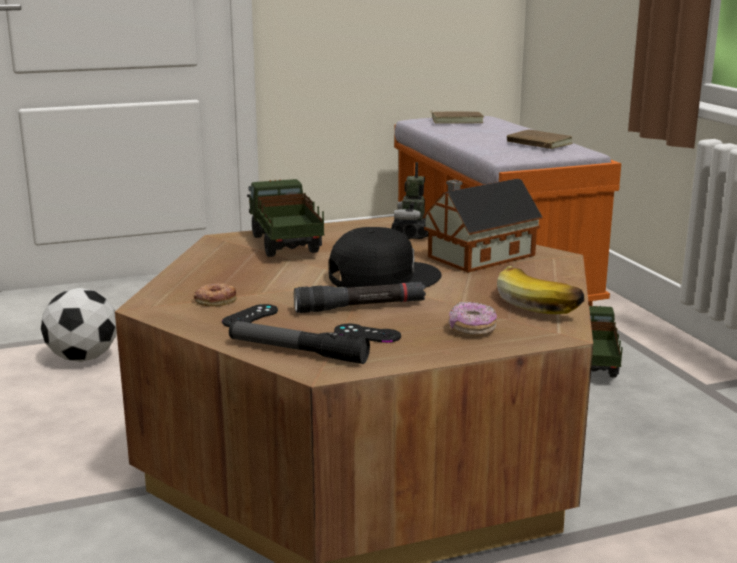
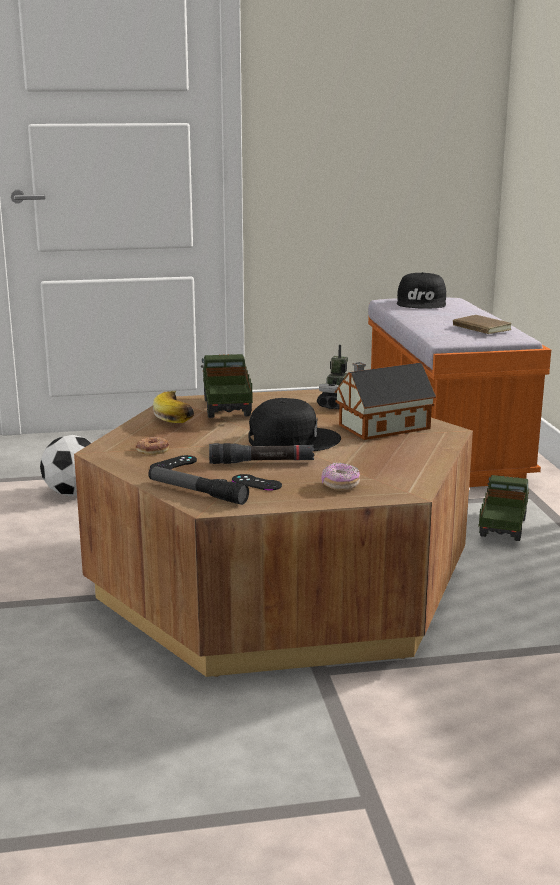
camera: 10 degrees right, 0 degrees up
(457, 120) = (422, 302): brown book -> black cap
(540, 304) = (408, 468): banana -> banana (179, 417)

